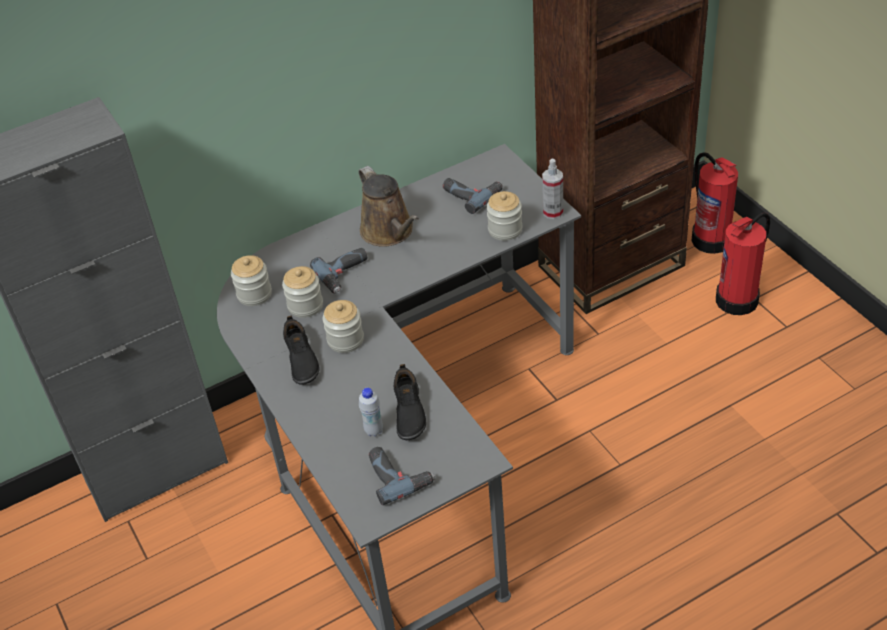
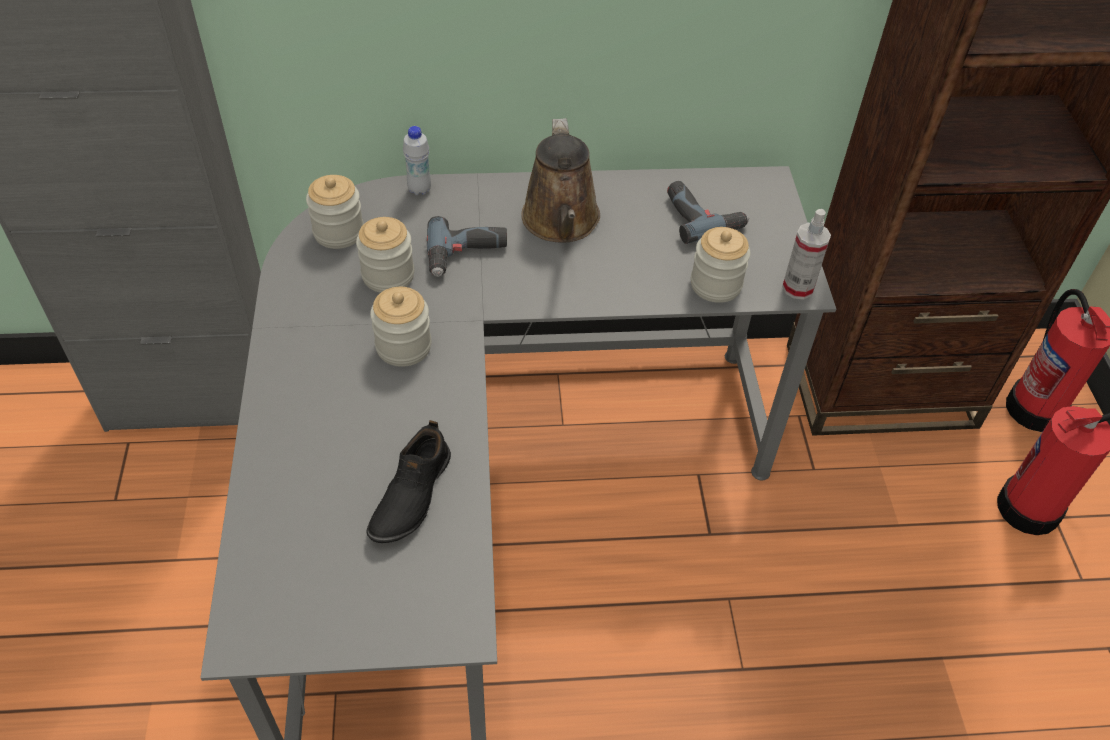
camera: 20 degrees right, 5 degrees up
(301, 360) = (328, 348): black shoe -> none
(374, 430) = (346, 499): white bottle -> white bottle (419, 189)
(398, 475) = (330, 588): power drill -> none

